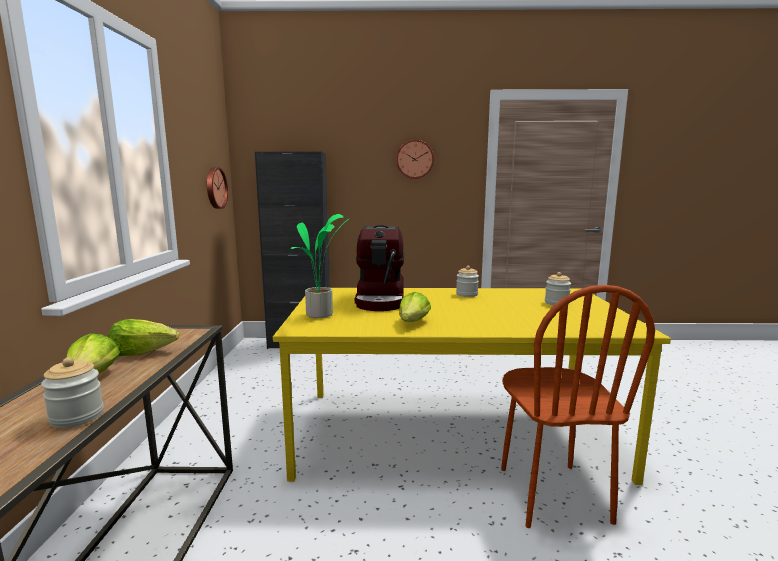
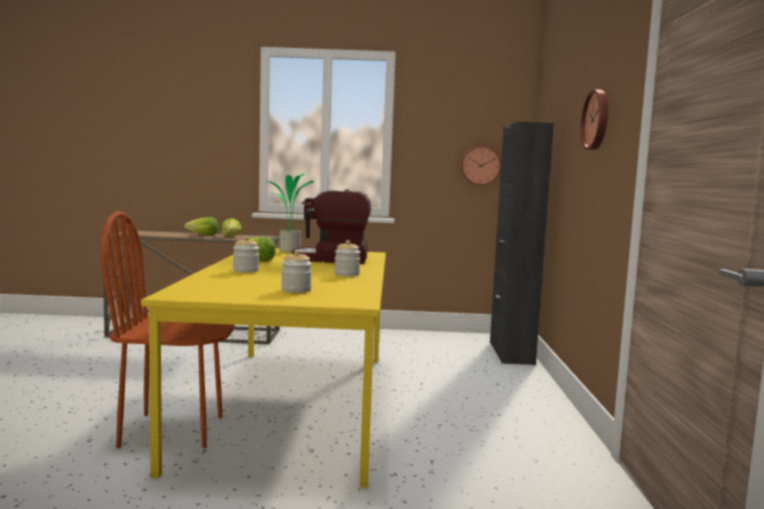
camera: 90 degrees right, 5 degrees down
(77, 416) = (160, 235): jar -> jar (246, 270)

